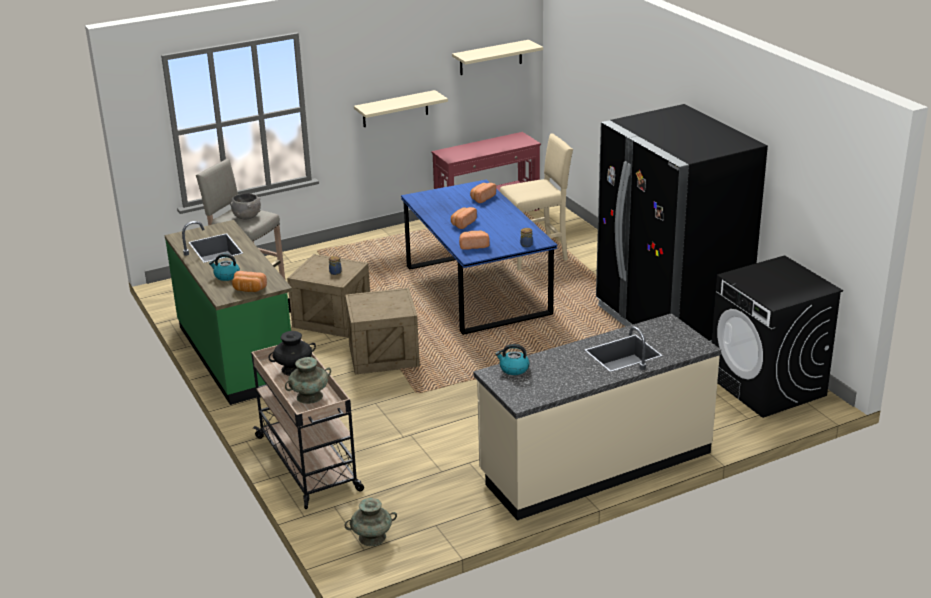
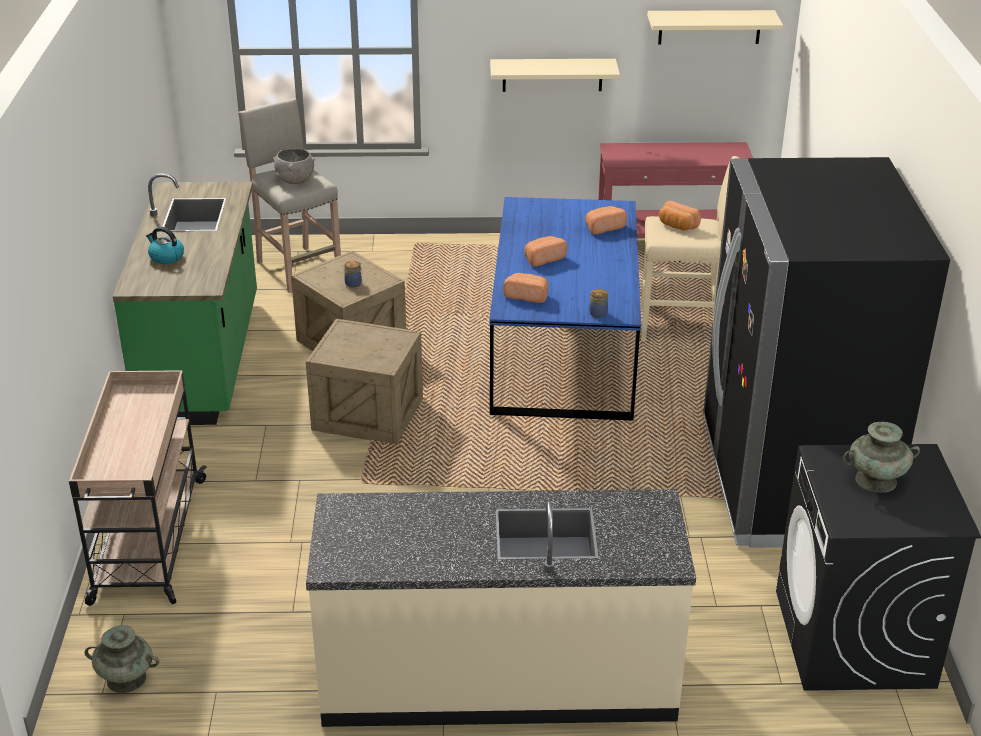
camera: 25 degrees right, 5 degrees up
(249, 289) = (171, 283): bread -> bread (677, 226)
(294, 369) = (146, 411): black vase -> none
(310, 396) = (125, 457): turquoise vase -> turquoise vase (876, 480)
(513, 369) = (371, 508): kettle -> none

